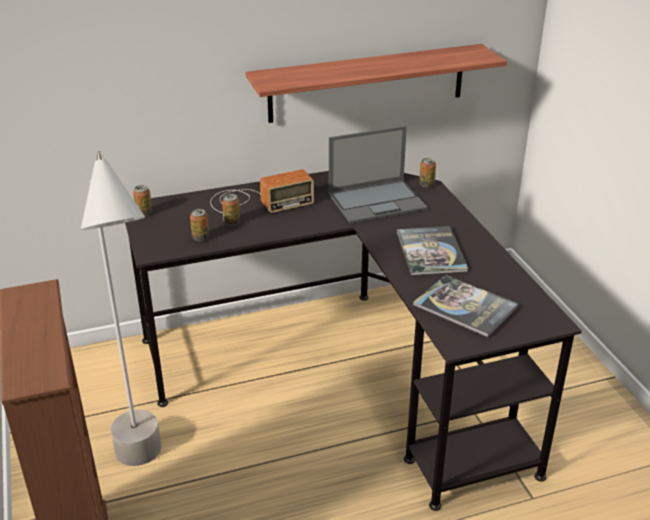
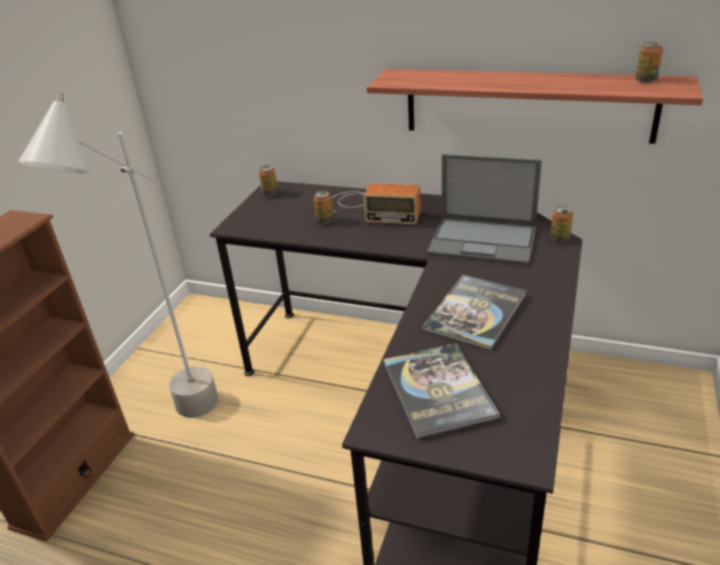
camera: 40 degrees right, 0 degrees up
(200, 238) = (283, 226): can -> can (646, 81)

